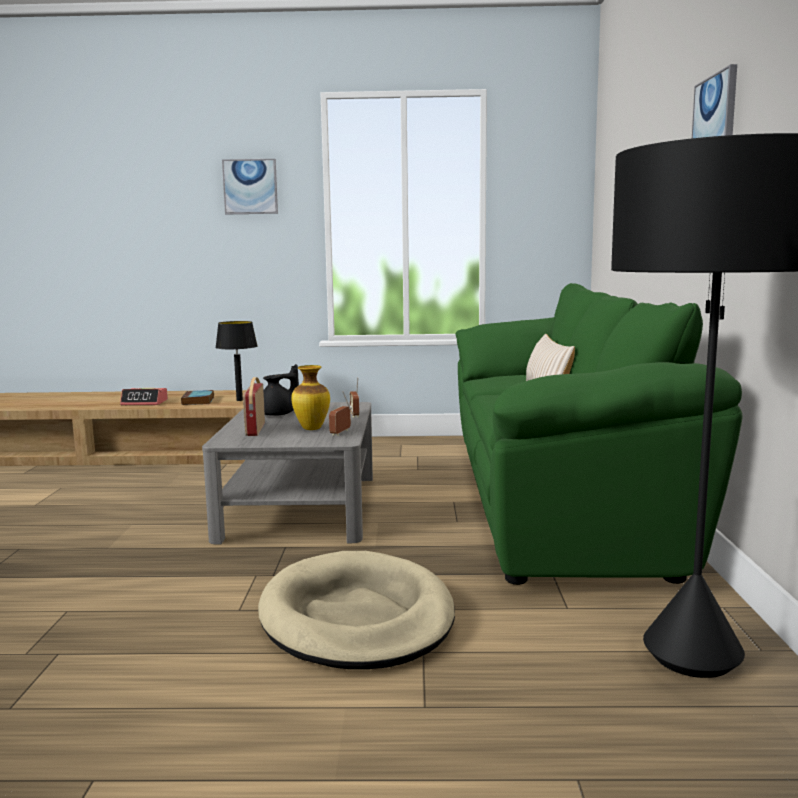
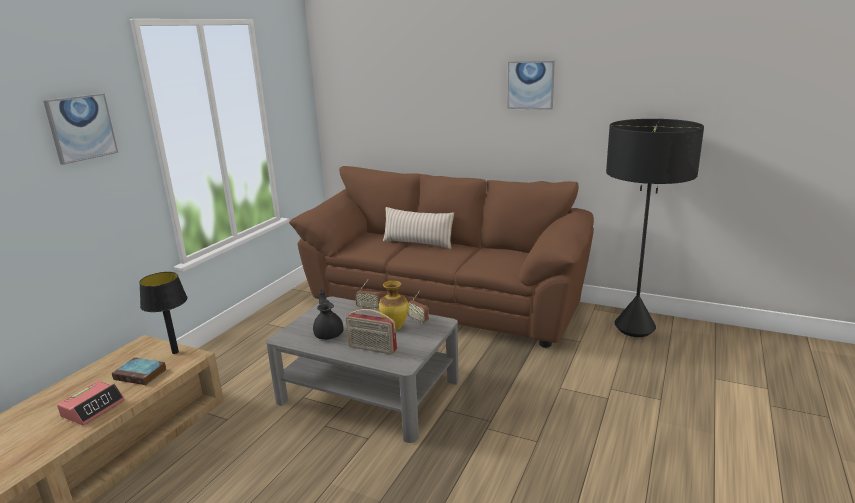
camera: 65 degrees left, 10 degrees up
(357, 617) = (566, 400): beige dog bed -> none
(551, 501) = (442, 306): green sofa -> brown sofa

